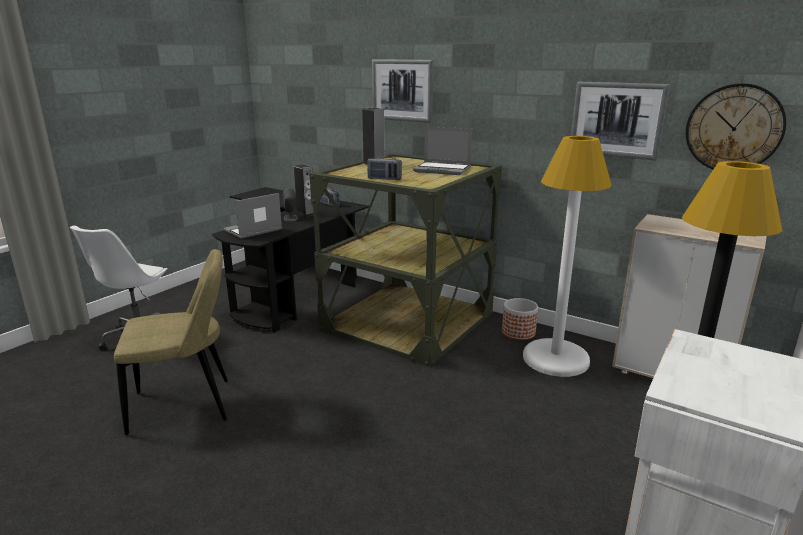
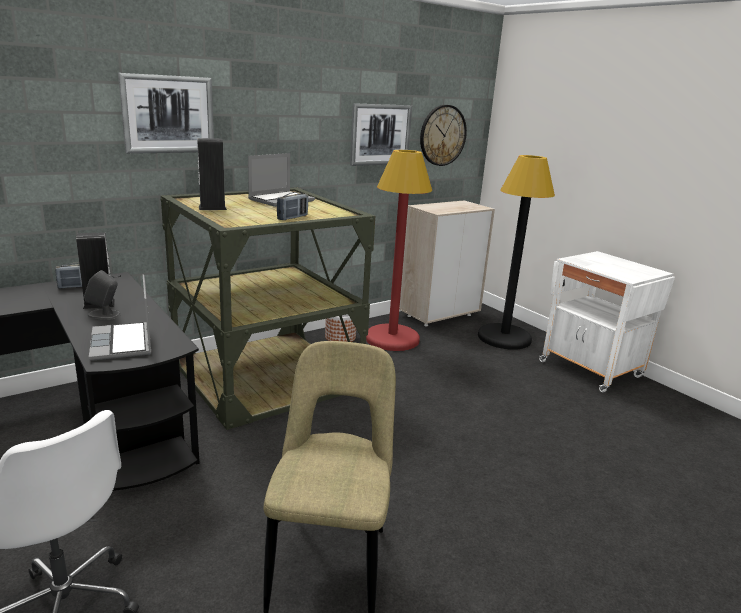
camera: 70 degrees left, 0 degrees up
(555, 359) = (392, 339): white floor lamp -> red floor lamp

